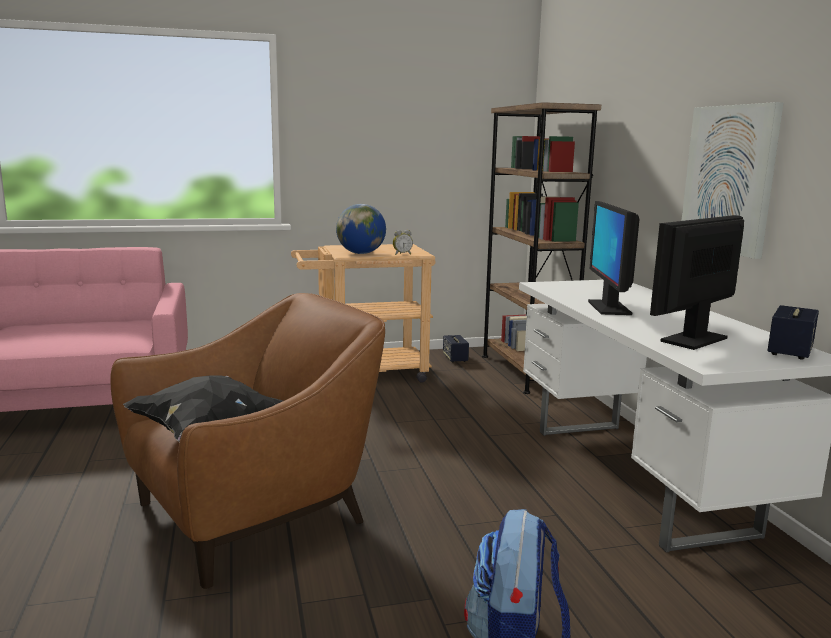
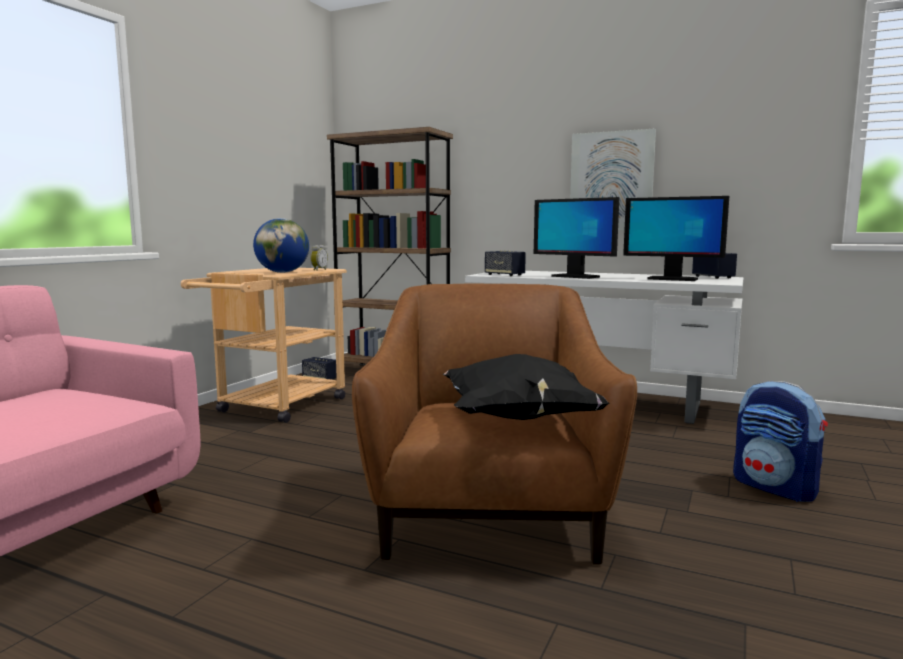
camera: 50 degrees left, 5 degrees down
(557, 289) = (504, 275): none -> speaker
(694, 340) = (672, 279): monitor -> monitor turned 60 degrees counterclockwise

